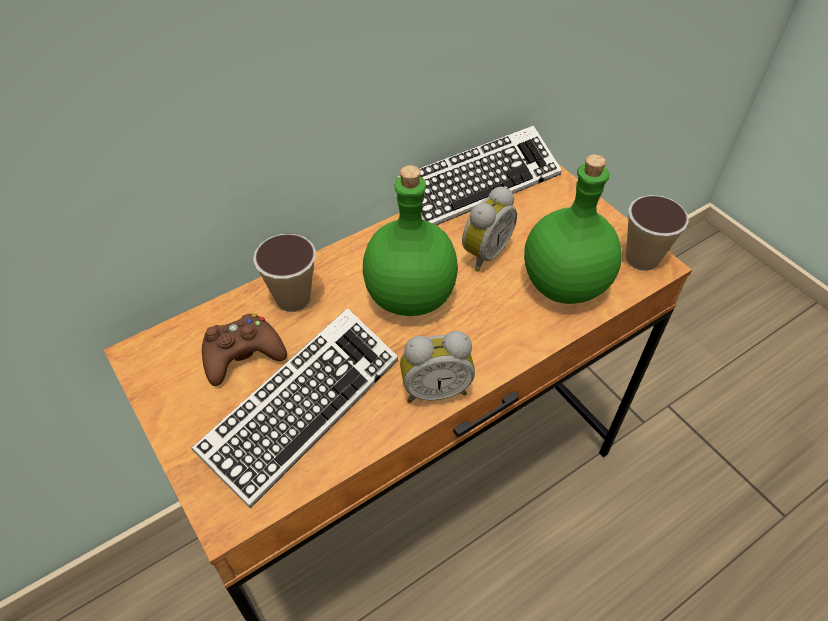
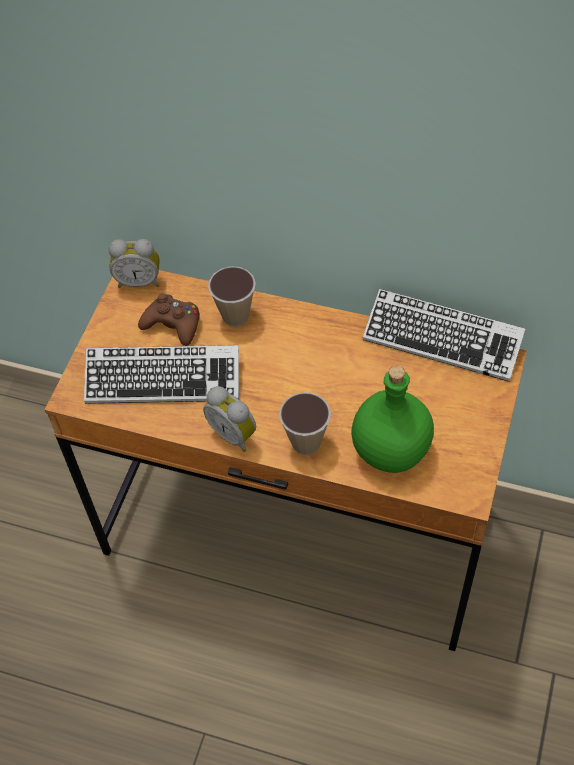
camera: 55 degrees right, 5 degrees up
(410, 295) = (296, 372): green bottle -> none
(483, 253) = (374, 386): alarm clock -> alarm clock (139, 281)
(642, 258) = (466, 483): cup -> cup (306, 442)

